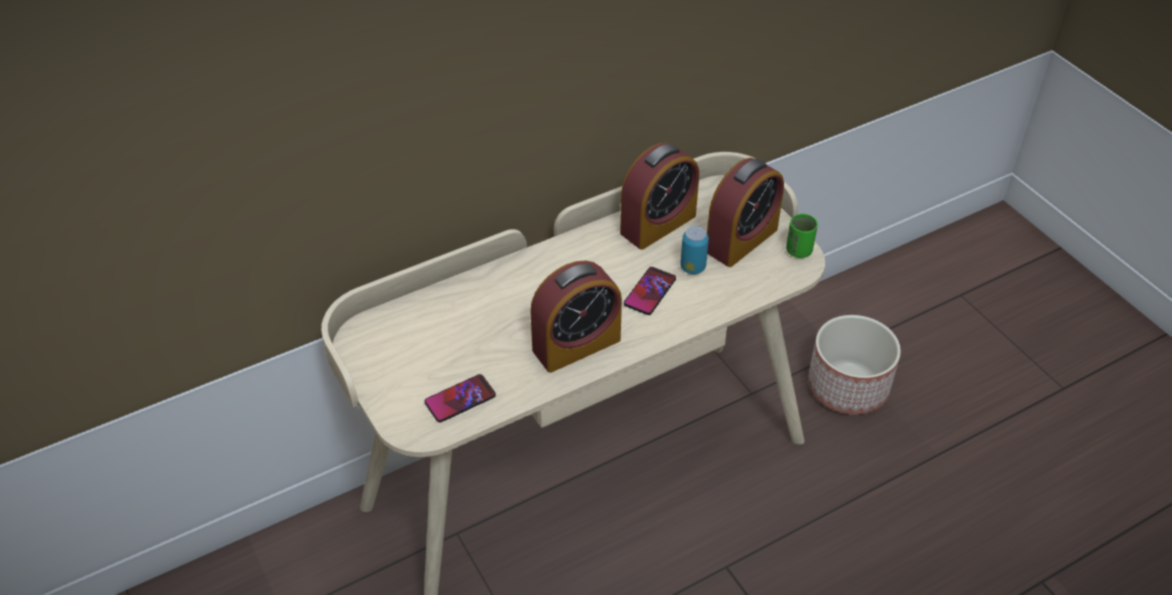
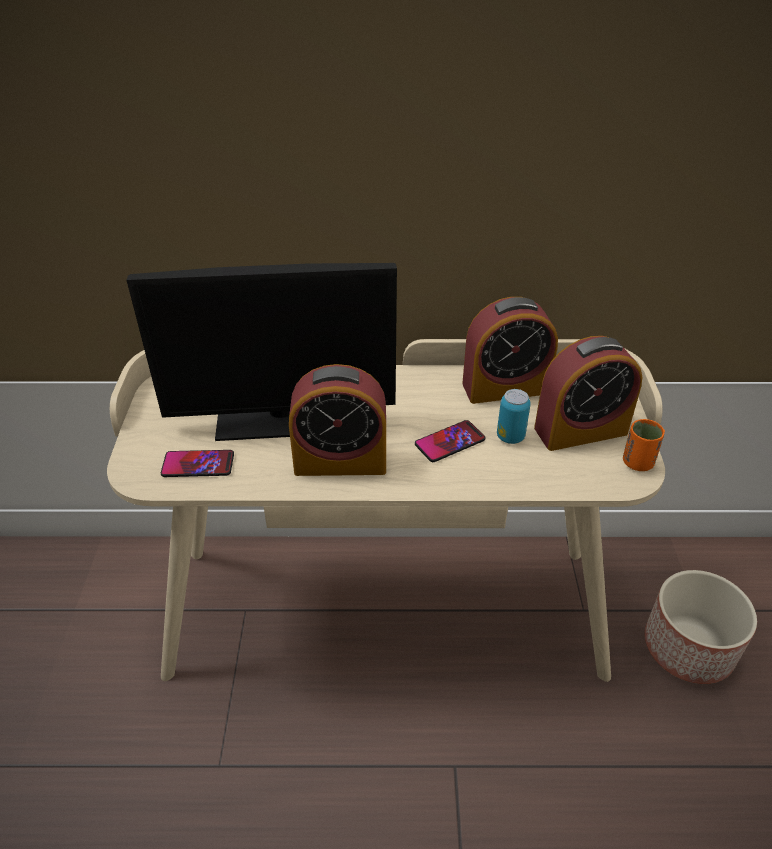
camera: 30 degrees right, 5 degrees down
(494, 328) = (282, 418): none -> monitor
(798, 251) = (637, 463): green cup -> orange cup

